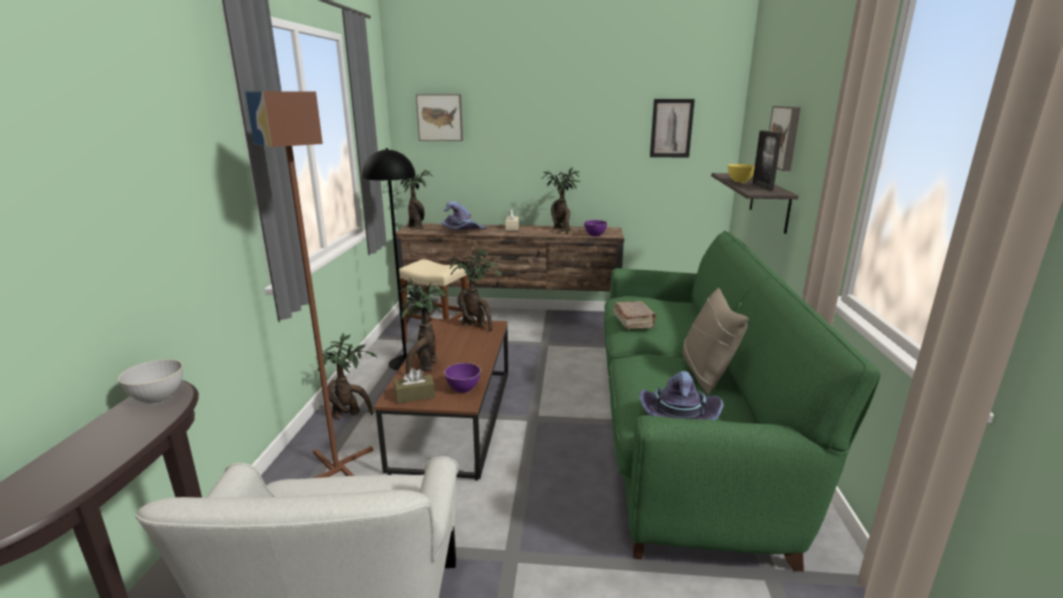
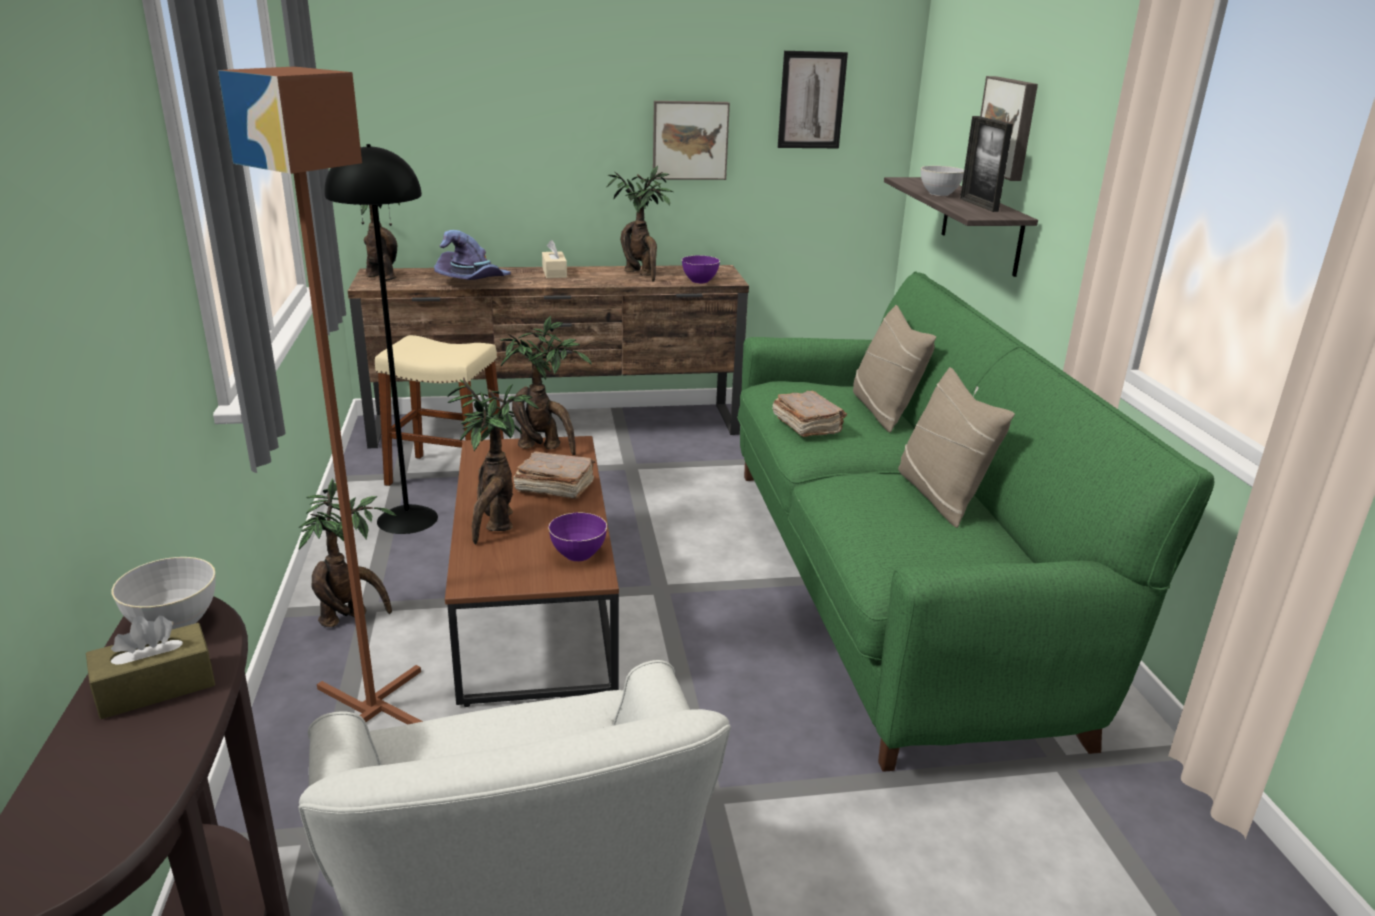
camera: 15 degrees left, 5 degrees up
(415, 396) = (505, 574): brown tissue box -> brown tissue box (156, 687)
(440, 117) = (414, 75): picture -> picture (689, 140)
(469, 348) = (554, 487): none -> brown book
(677, 416) = (931, 563): purple hat -> none
(691, 317) = (884, 411): none -> beige pillow
(740, 181) = (939, 194): yellow bowl -> grey bowl

